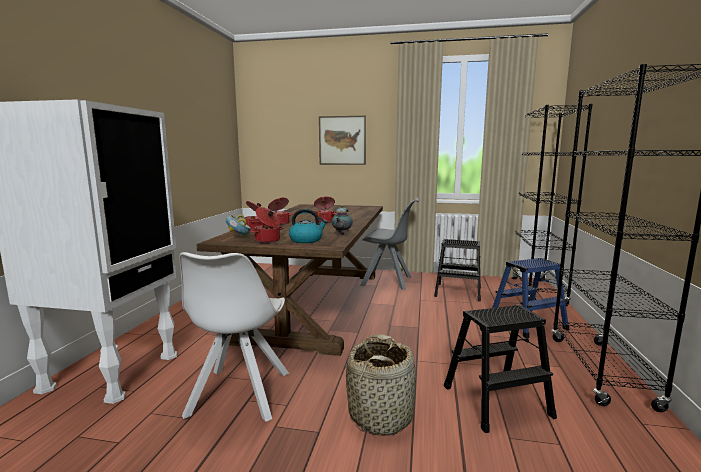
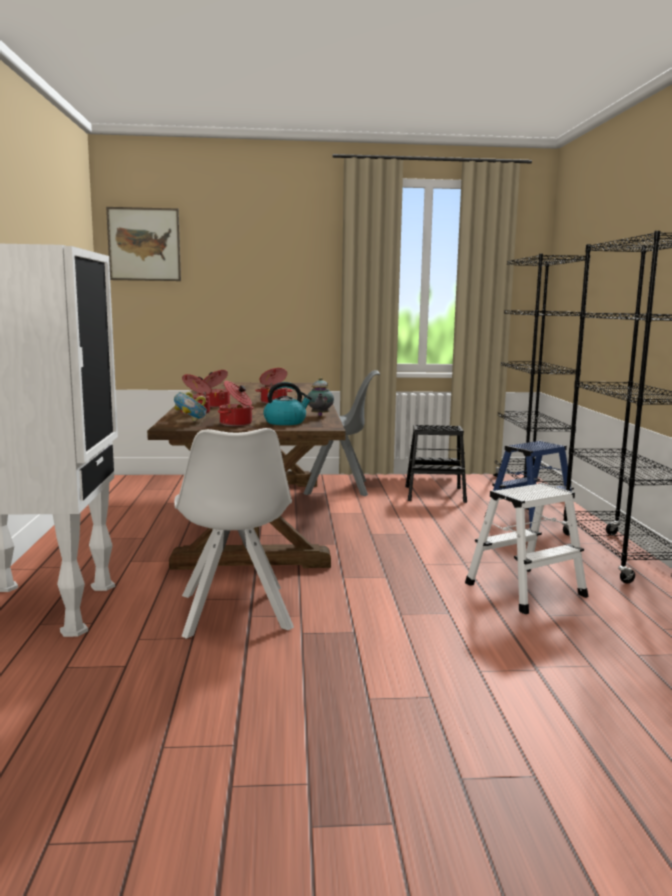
camera: 15 degrees left, 0 degrees up
(342, 140) = (261, 289): picture -> picture (144, 244)
(381, 415) = (412, 612): basket -> none
(496, 401) = (524, 589): black step ladder -> white step ladder

